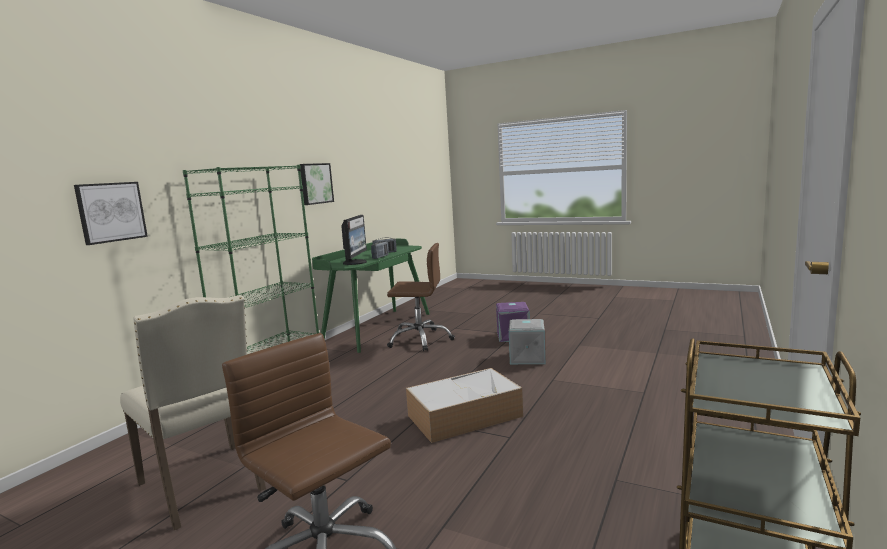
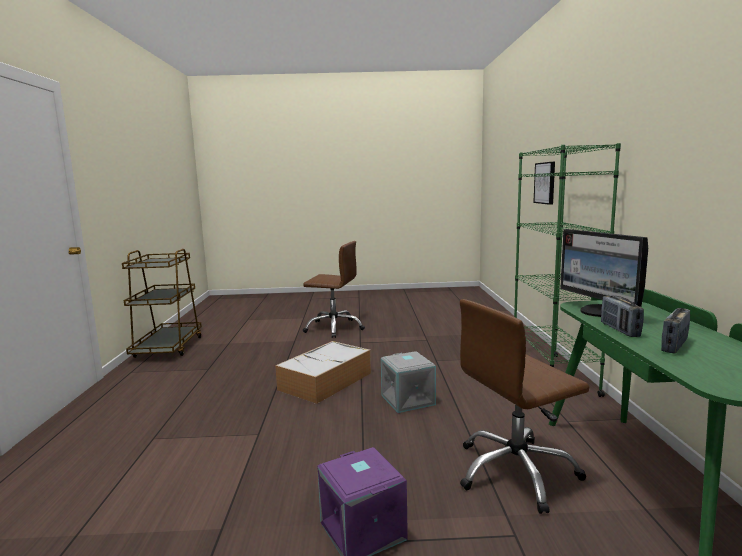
camera: 150 degrees right, 0 degrees up
(205, 485) = (426, 329): beige chair -> none
(315, 183) = (697, 166): picture -> none
(526, 357) = (305, 467): grey storage box -> grey storage box (409, 400)

